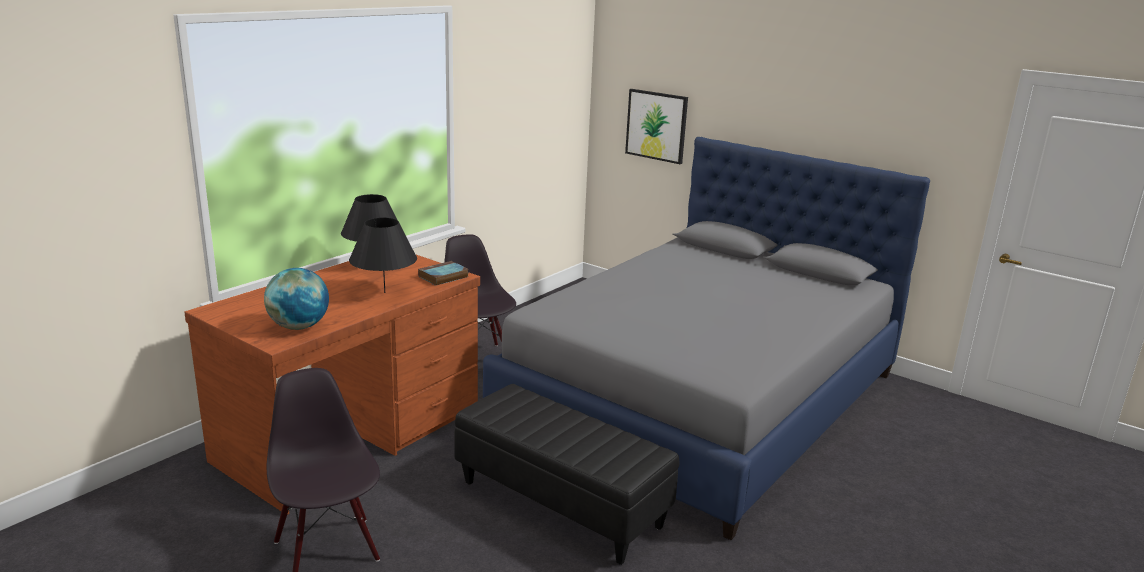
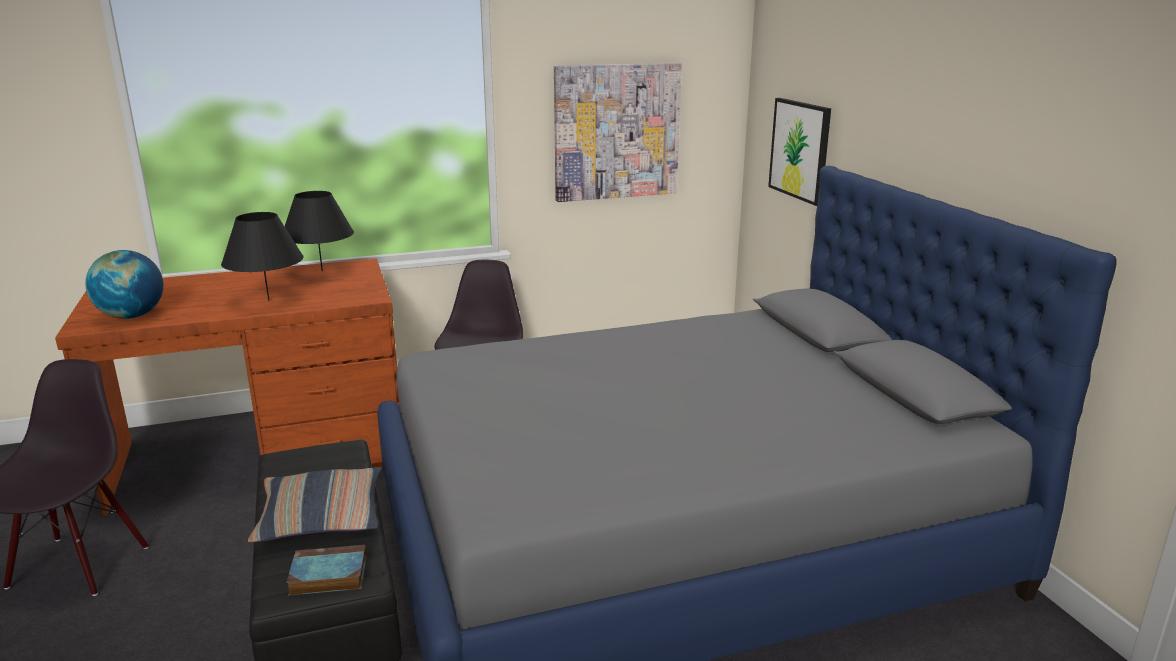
camera: 35 degrees right, 0 degrees up
(443, 277) = (353, 295): book -> book (326, 576)
(523, 121) = (616, 131): none -> picture
(573, 432) = (321, 517): none -> pillow

